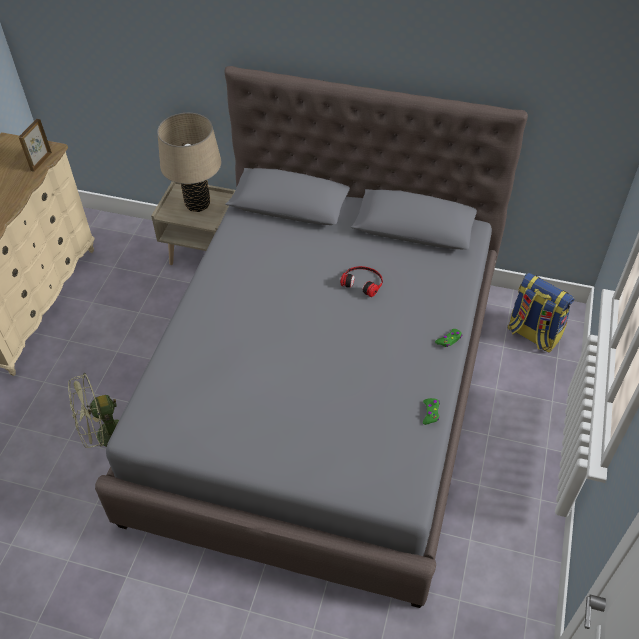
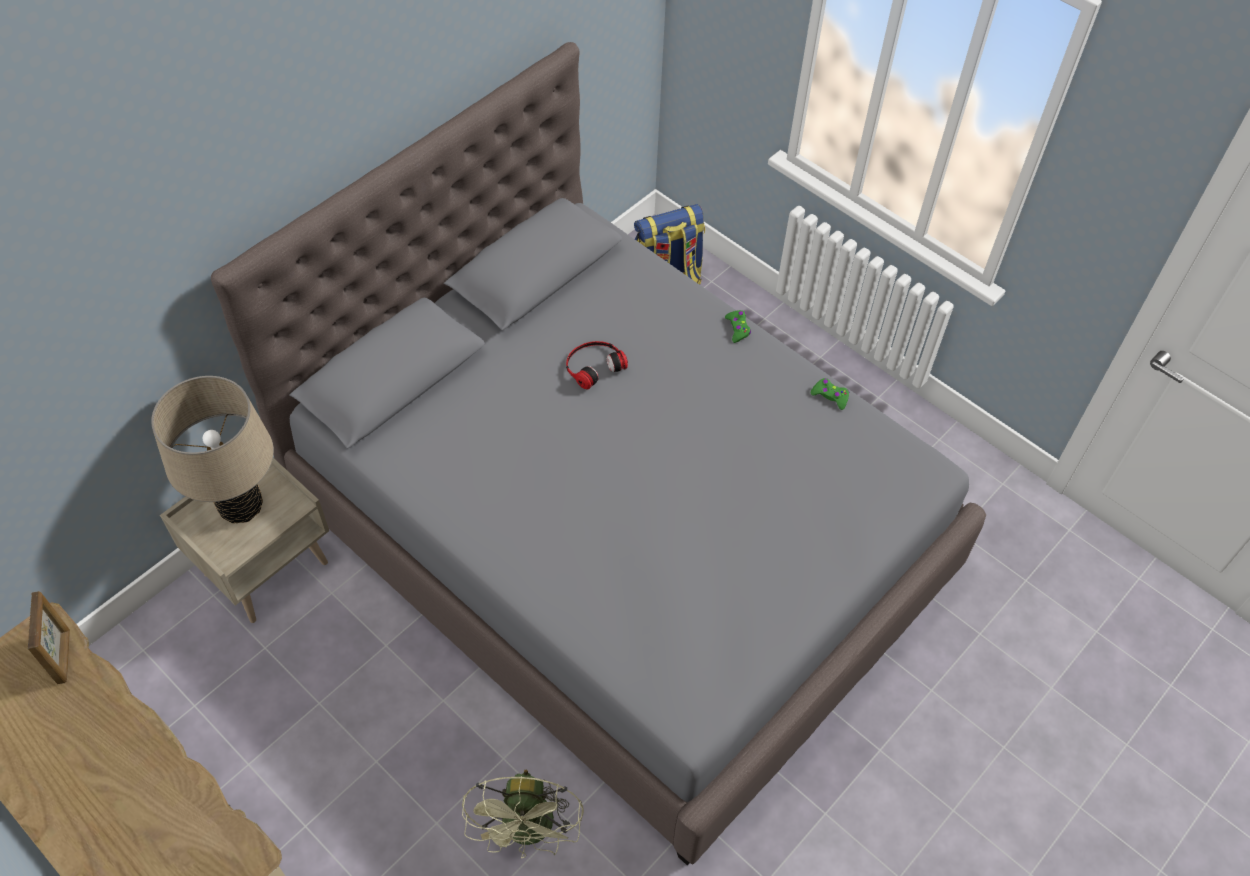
camera: 65 degrees left, 5 degrees up
(40, 162) = (64, 655): picture frame -> picture frame turned 150 degrees counterclockwise

